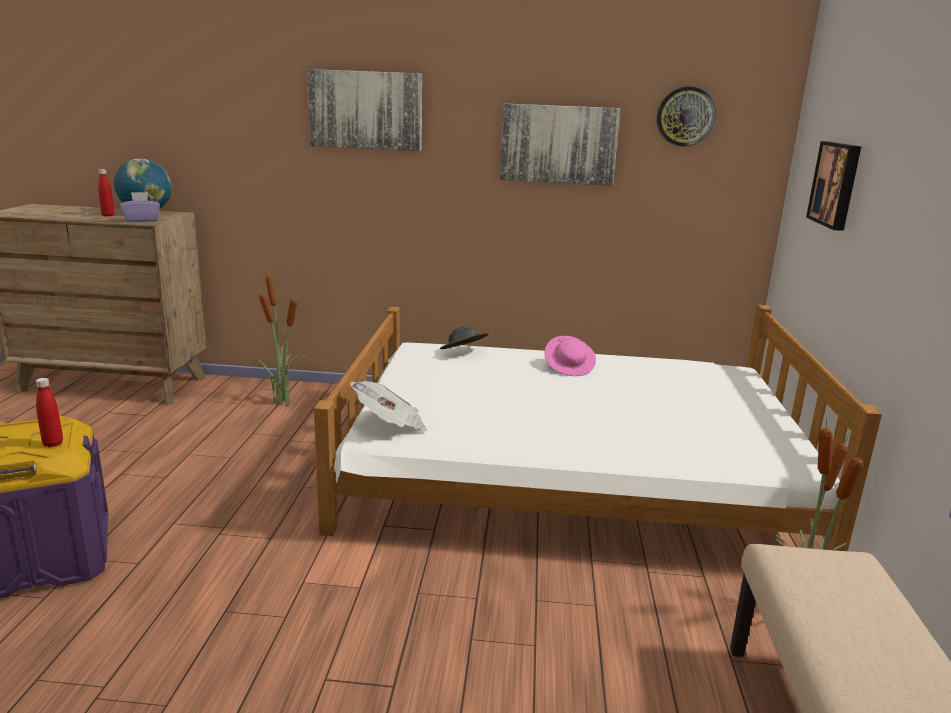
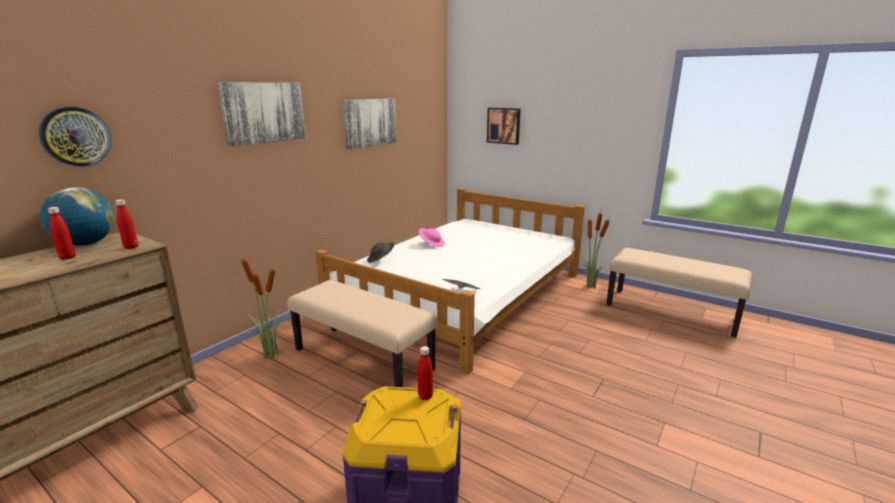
camera: 60 degrees left, 0 degrees up
(142, 220) = (131, 247): purple tissue box -> red bottle
(309, 453) = (364, 359): none -> beige bench
(685, 116) = (415, 100): wall clock -> wall clock (76, 136)

